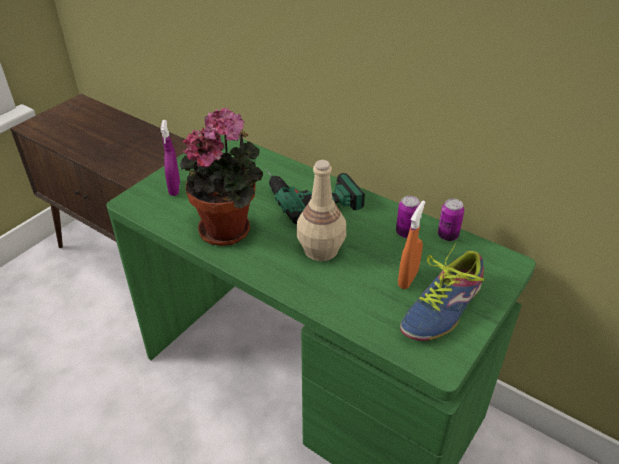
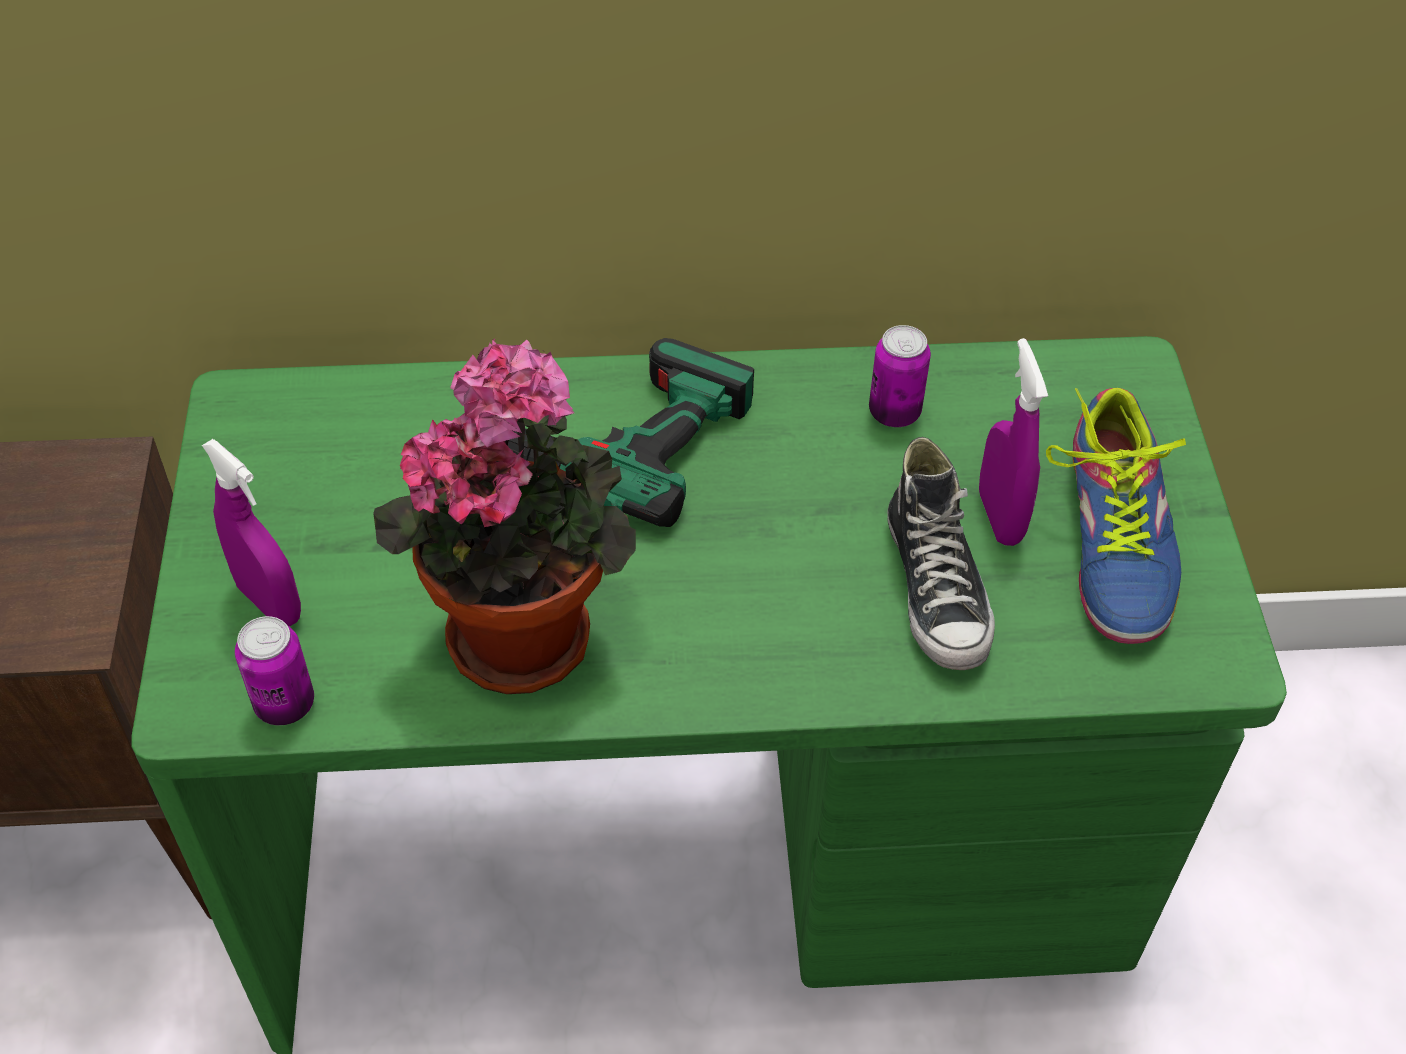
camera: 40 degrees left, 10 degrees up
(320, 250) = (775, 557): beige bottle -> none
(361, 287) = (936, 590): none -> shoe
(408, 279) = (999, 517): orange spray bottle -> purple spray bottle
(447, 235) = (974, 373): can -> can (285, 704)

